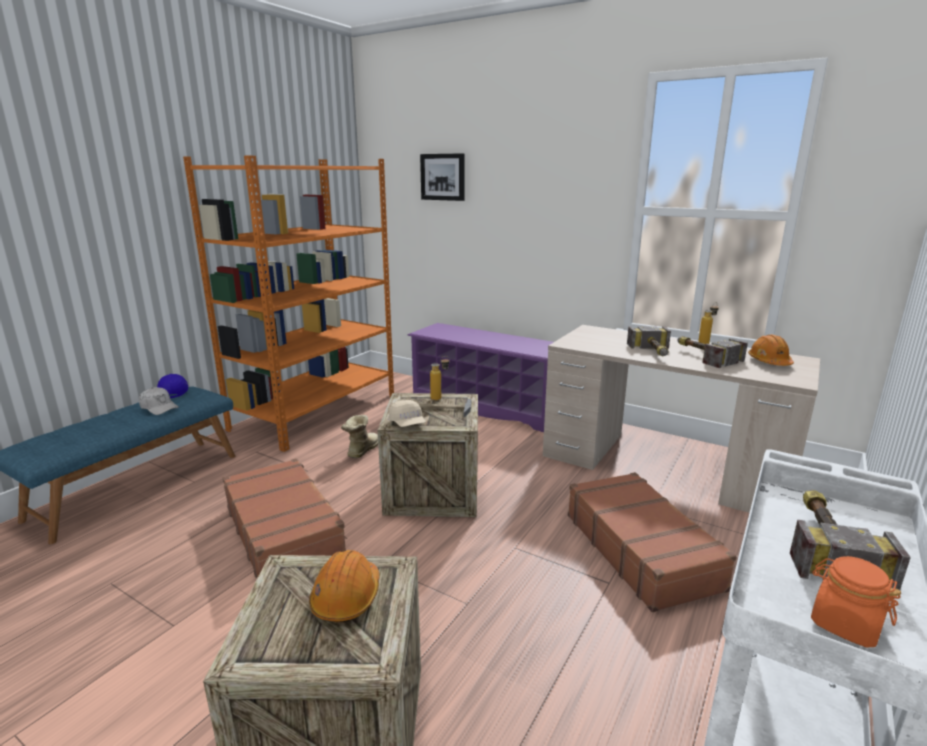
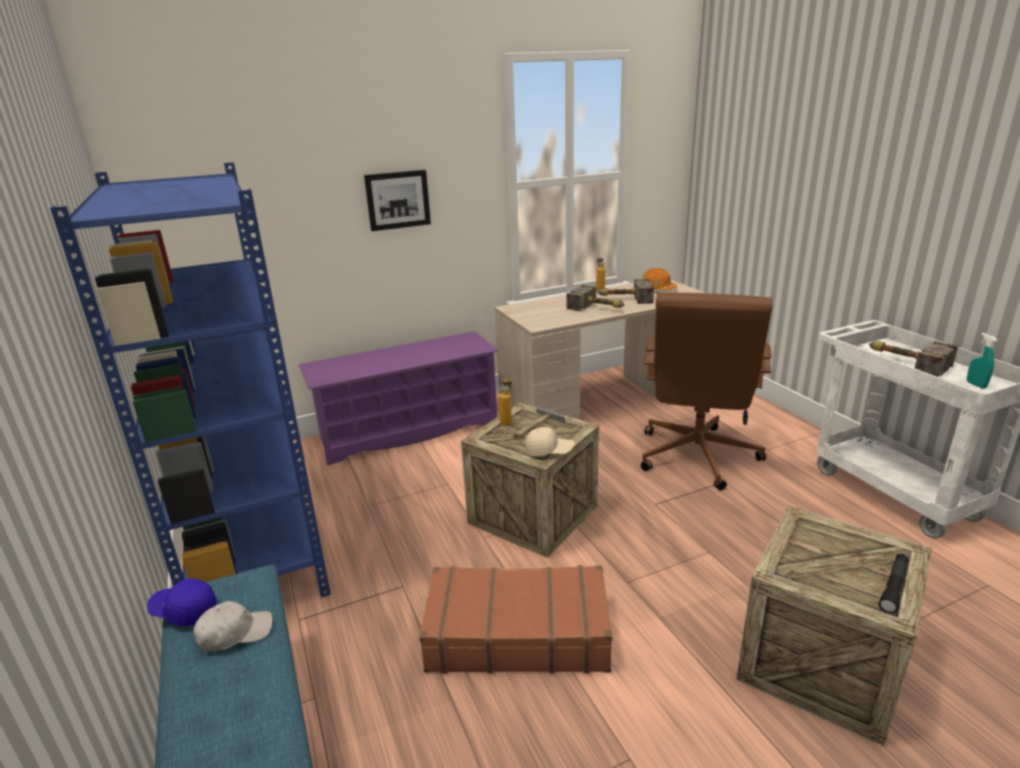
camera: 55 degrees left, 5 degrees up
(290, 653) = (893, 587): none -> black flashlight
(316, 412) = (253, 542): orange bookcase -> blue bookcase
(346, 597) = (831, 548): orange hard hat -> none
(361, 450) = (402, 534): boot -> none
(443, 177) = (271, 176): picture -> picture (397, 200)
(641, 550) = (697, 454): brown suitcase -> brown office chair
(844, 624) = (976, 385): orange jar -> turquoise spray bottle

